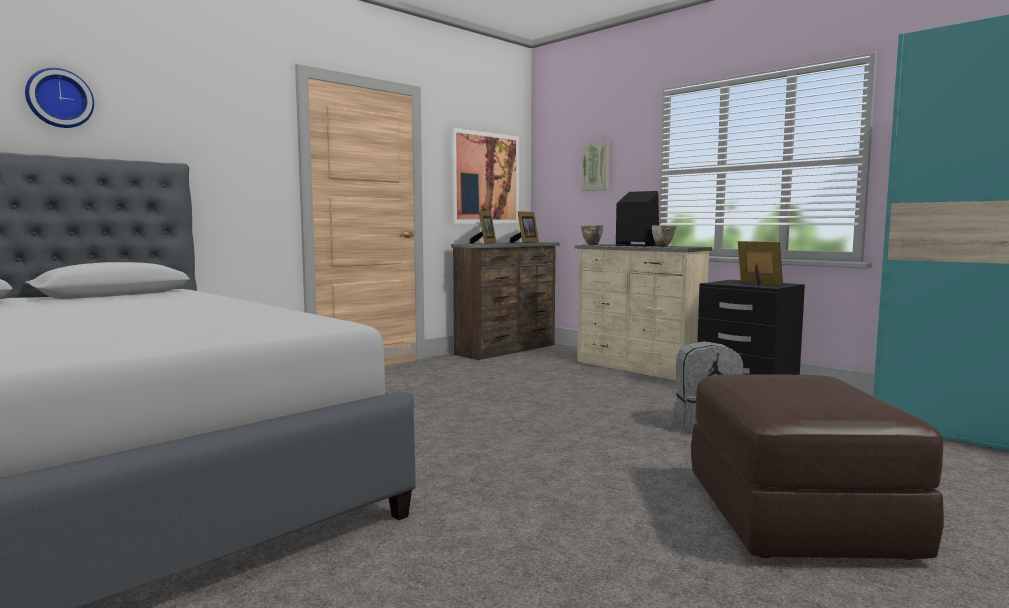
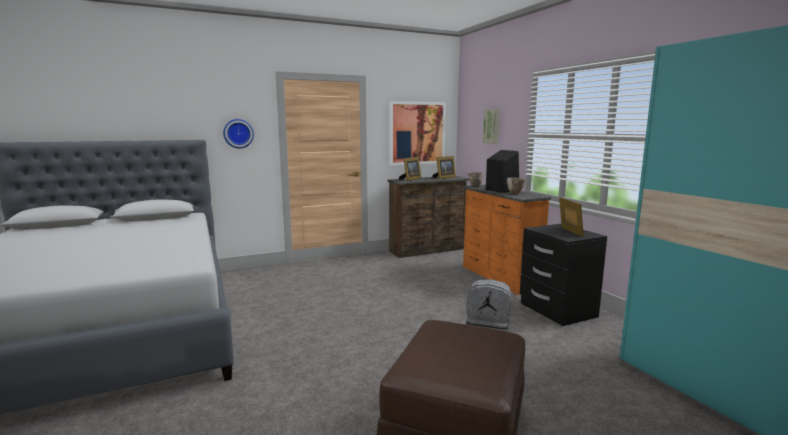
camera: 20 degrees right, 5 degrees up
(59, 98) = (134, 108): wall clock -> wall clock (238, 133)
(637, 368) = (498, 277): beige dresser -> orange dresser

